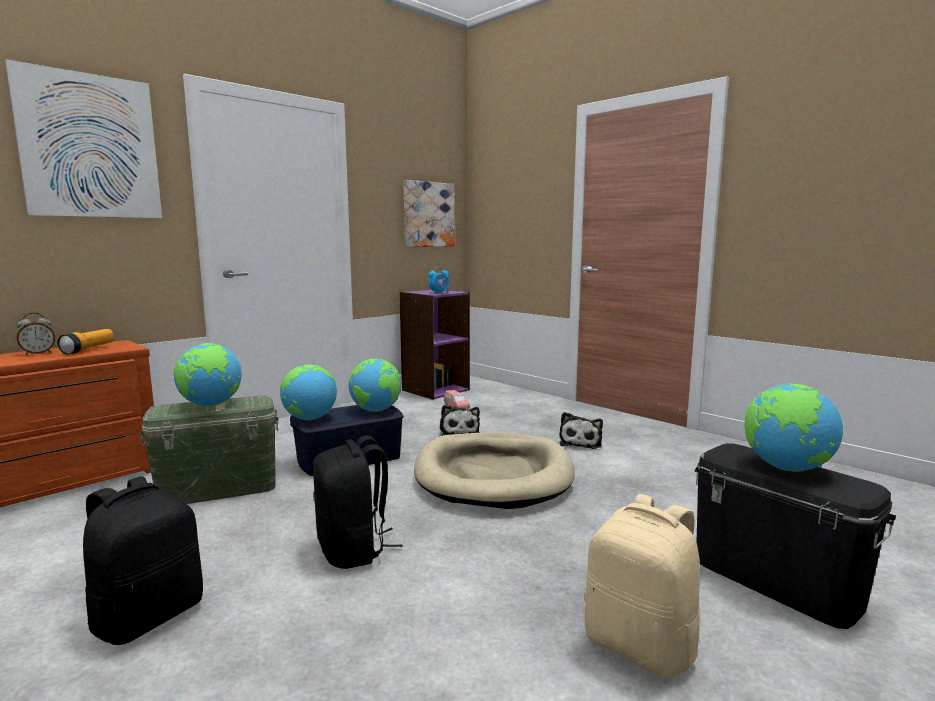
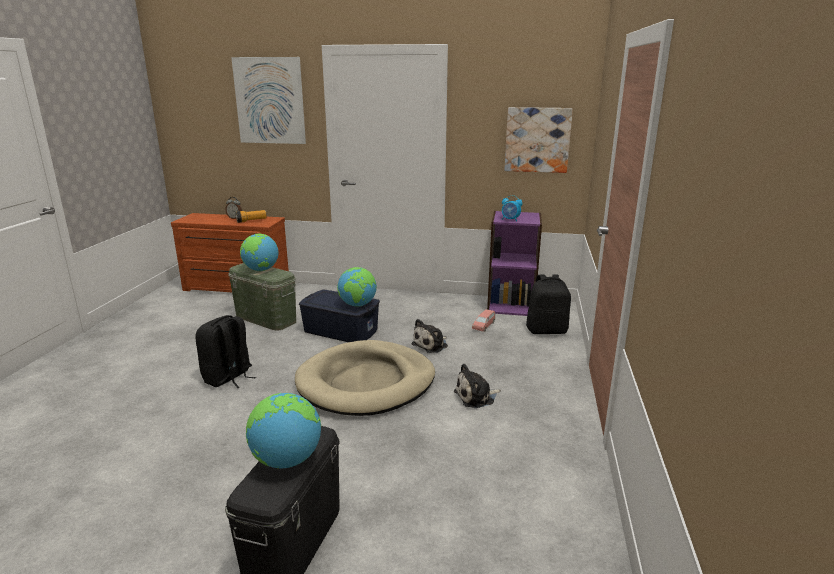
camera: 55 degrees right, 10 degrees up
(149, 615) = (146, 359): black backpack -> black backpack (547, 330)
(309, 419) = (319, 295): globe -> none
(641, 646) = (180, 495): beige backpack -> none

